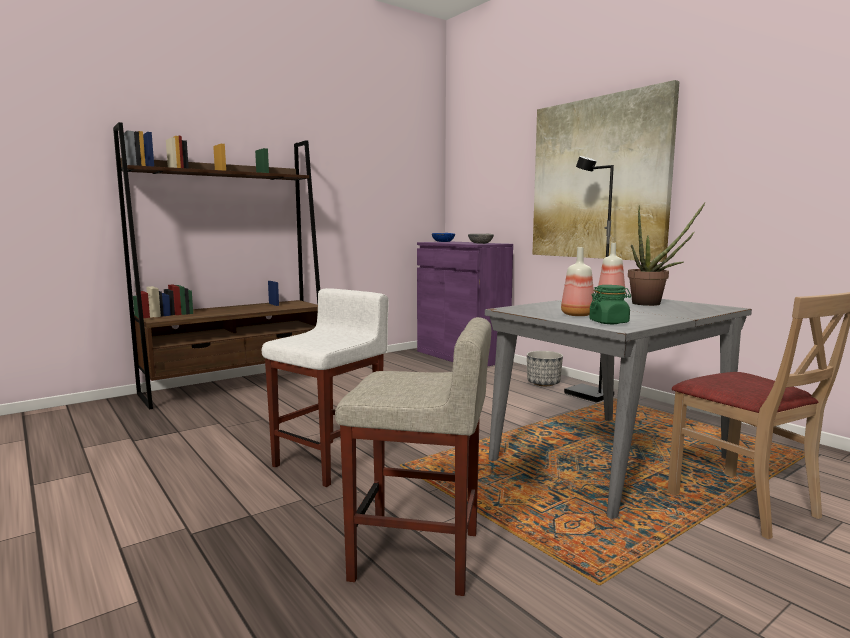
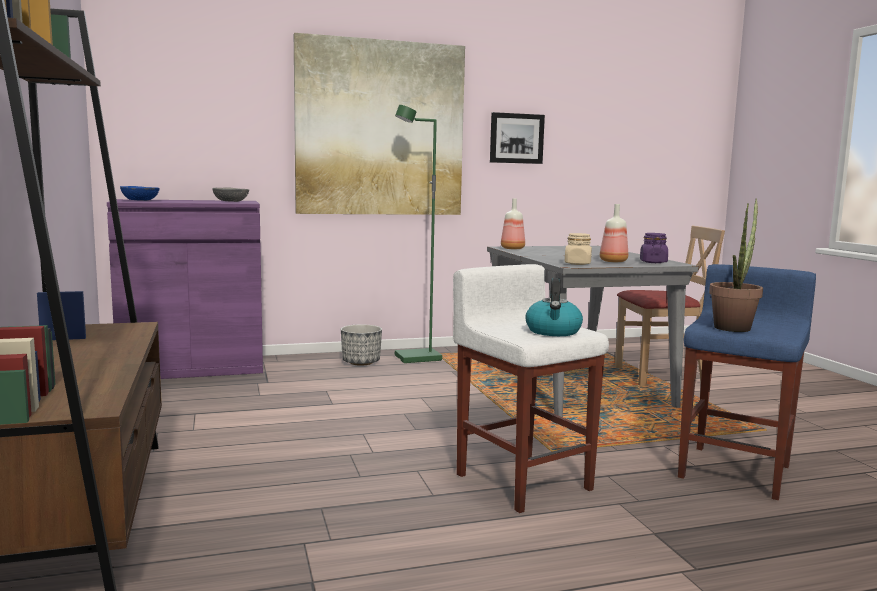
camera: 70 degrees left, 0 degrees up
(313, 342) = (553, 331): none -> kettle
(418, 556) = (735, 471): beige stool -> blue stool
(525, 309) = (577, 264): none -> beige jar
(587, 395) = (417, 358): black floor lamp -> green floor lamp
(609, 322) = (653, 262): green jar -> purple jar
(653, 304) = (562, 249): potted plant -> potted plant (734, 327)
(740, 173) = (516, 138): none -> picture

